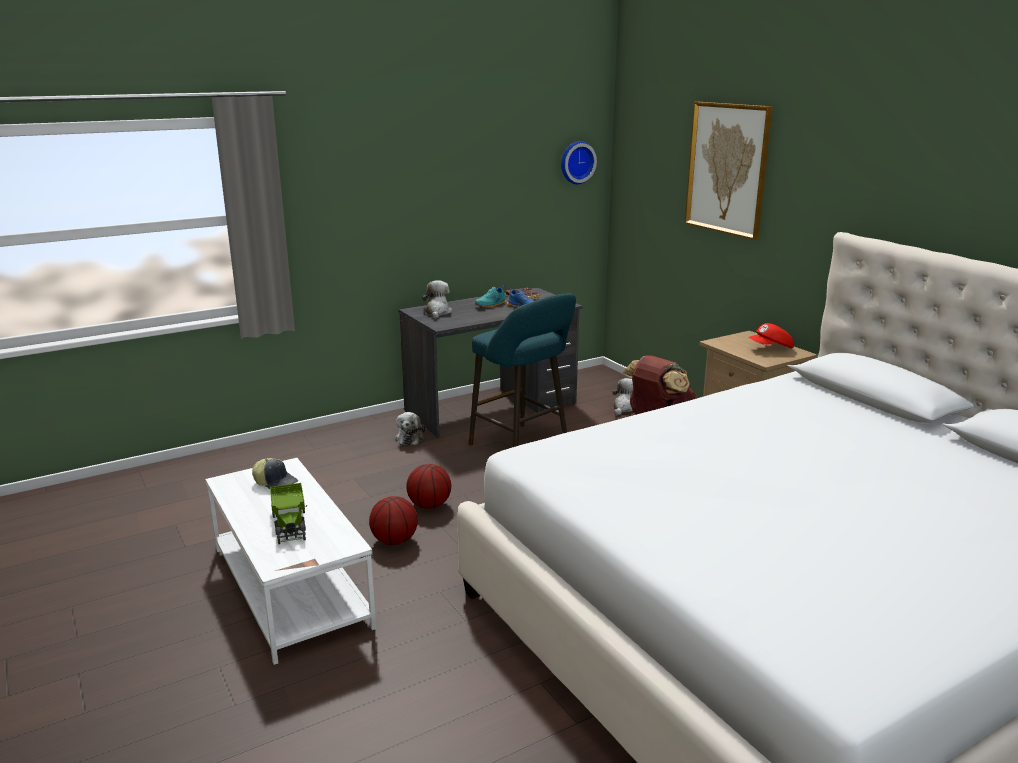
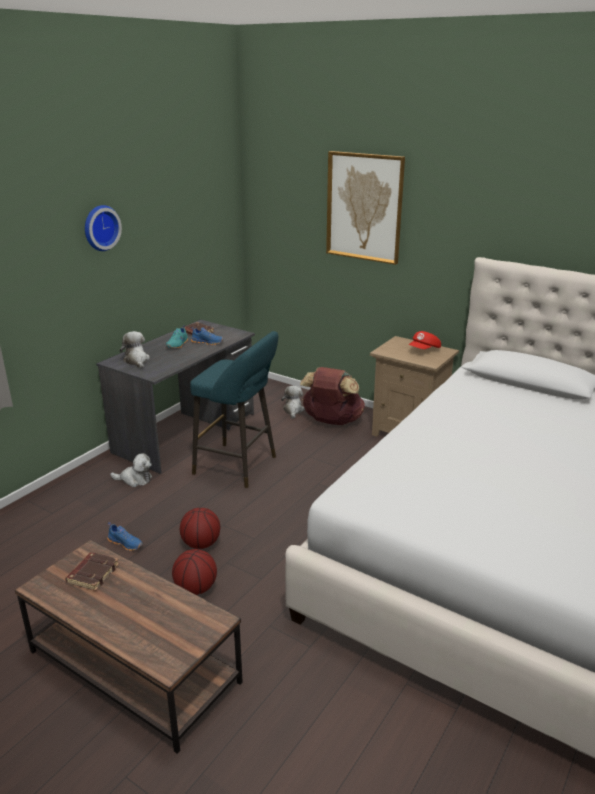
camera: 25 degrees left, 5 degrees up
(276, 483) = (93, 573): cap -> brown book
(290, 523) = (143, 614): toy truck -> none
(291, 587) = (135, 666): white coffee table -> brown coffee table
(360, 488) = (126, 543): none -> blue shoe
(410, 437) = (135, 479): plush toy -> plush toy turned 60 degrees counterclockwise
(576, 162) = (218, 205): wall clock -> wall clock (100, 227)

